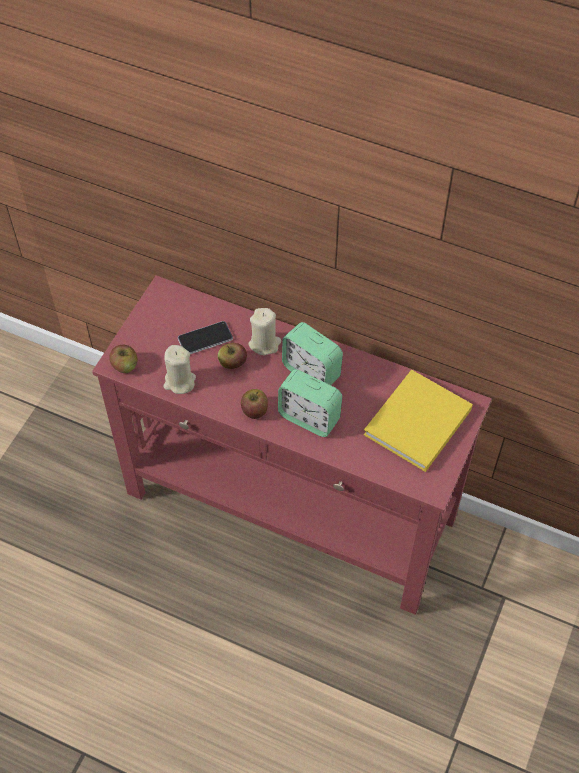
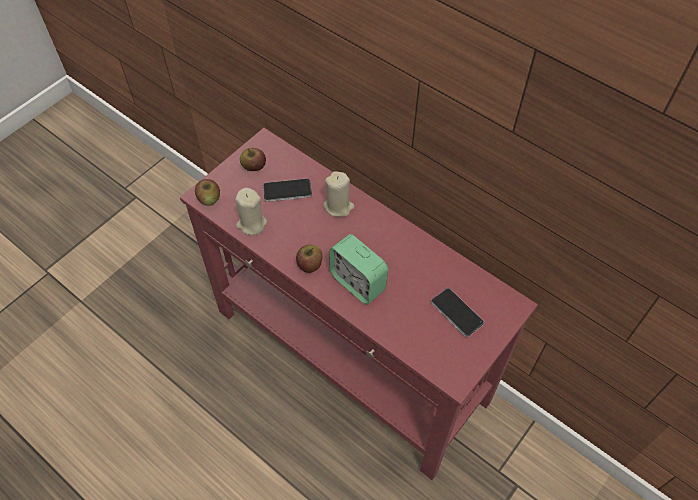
camera: 15 degrees right, 0 degrees up
(232, 363) = (304, 217): apple -> apple (254, 166)
(311, 372) = (373, 241): alarm clock -> none
(416, 424) = (457, 312): yellow book -> phone

